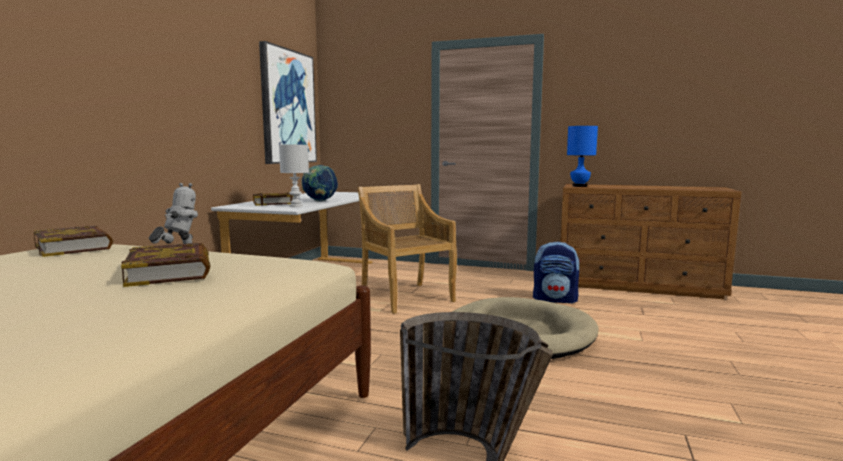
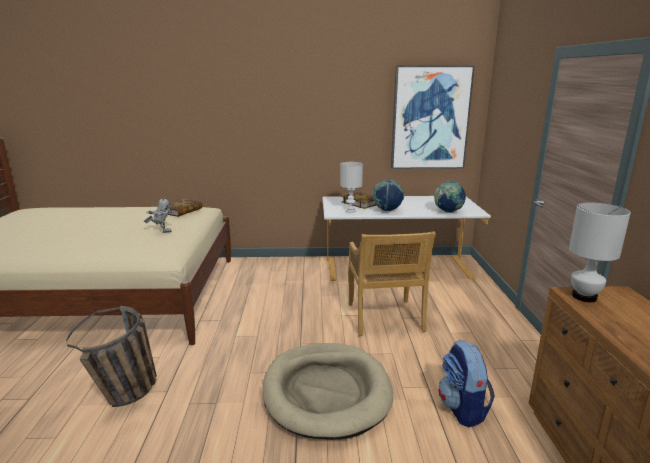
camera: 70 degrees right, 10 degrees up
(170, 271) = (125, 238): book -> none
(357, 195) = (448, 212): none -> globe
(406, 297) = (385, 318): beige chair -> beige chair turned 135 degrees clockwise
(579, 186) = (584, 296): blue table lamp -> white table lamp

